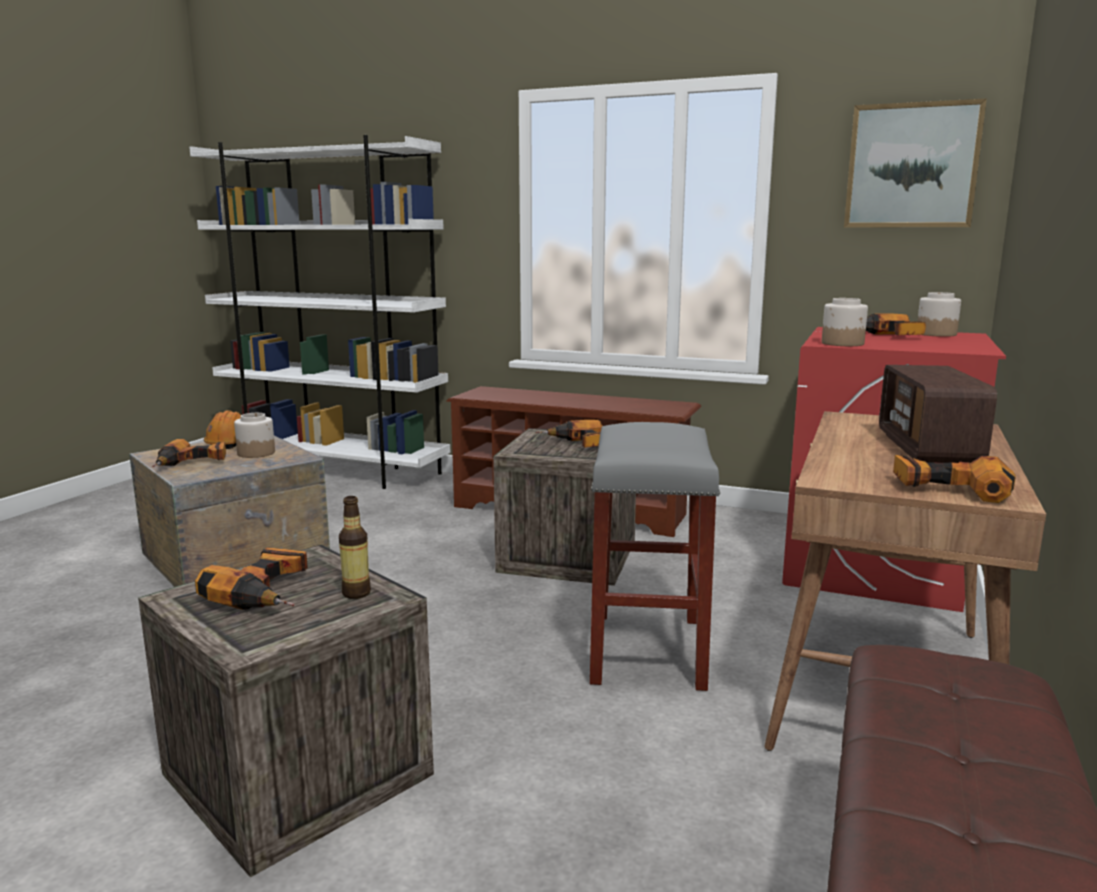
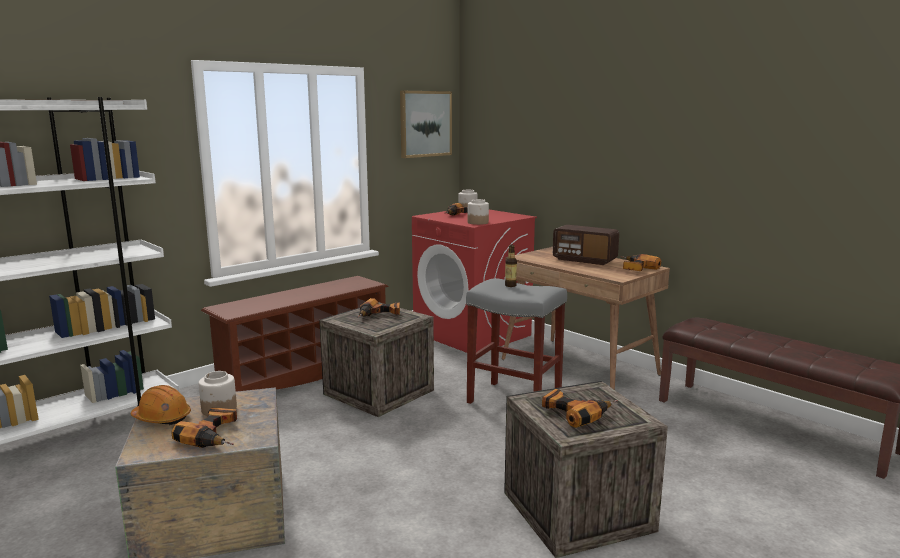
camera: 65 degrees left, 0 degrees up
(356, 593) = (588, 393): bottle -> bottle (510, 285)

